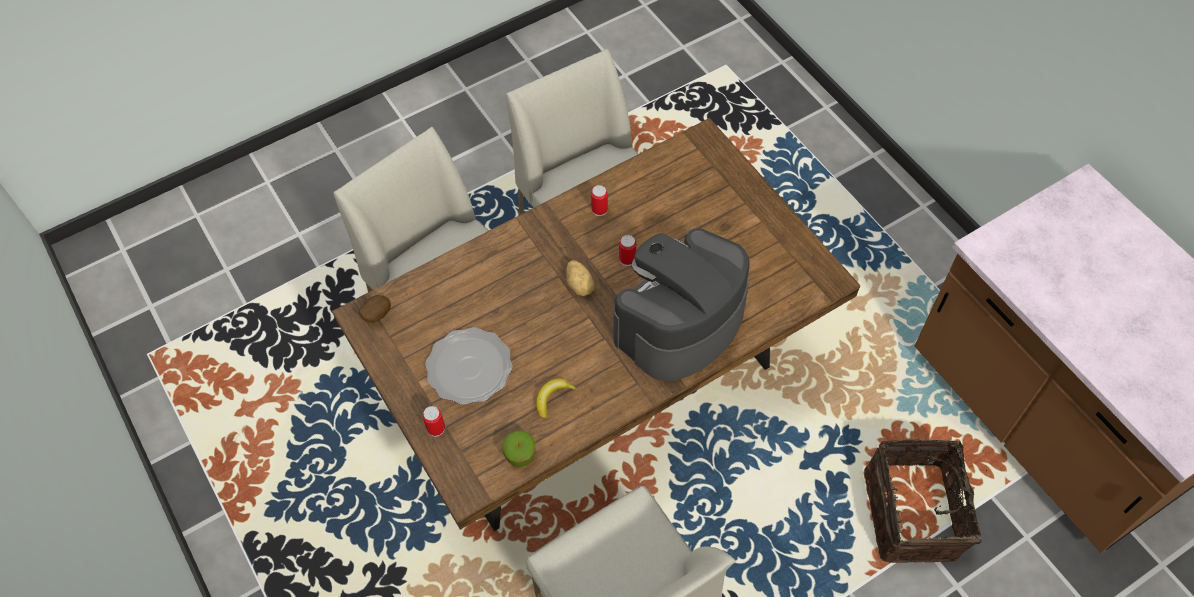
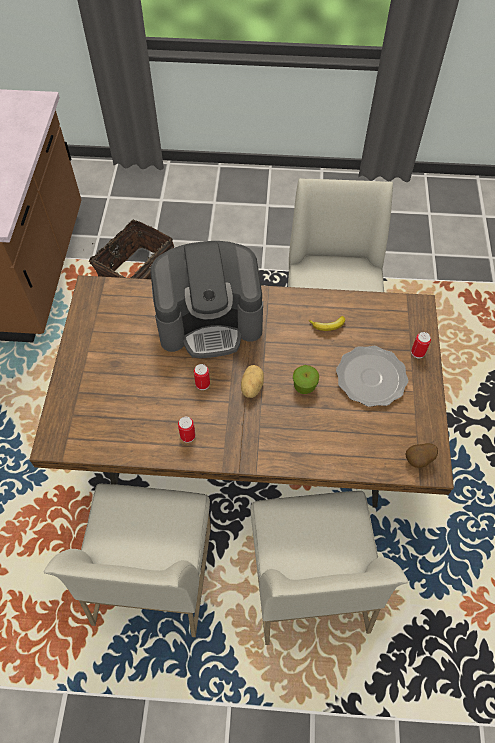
camera: 145 degrees left, 0 degrees up
(520, 455) = (372, 306): apple -> apple (304, 386)

